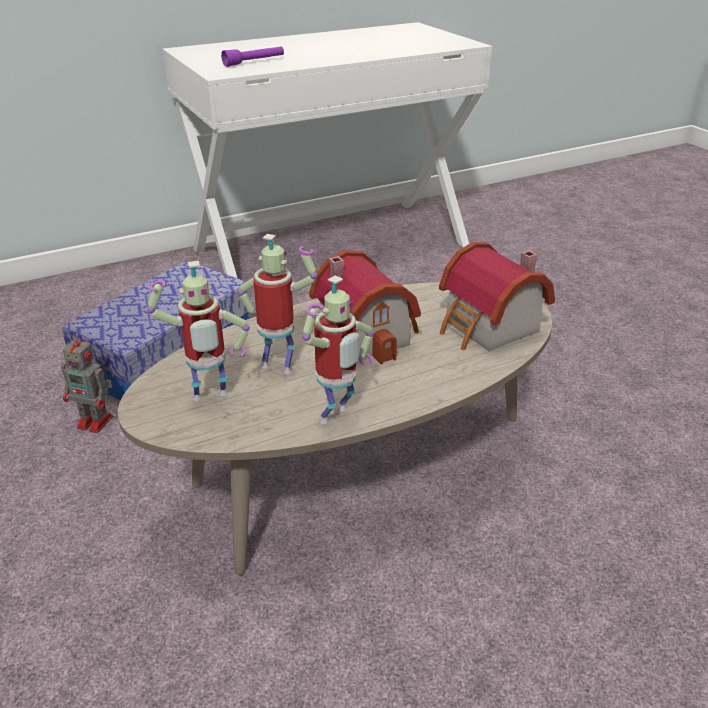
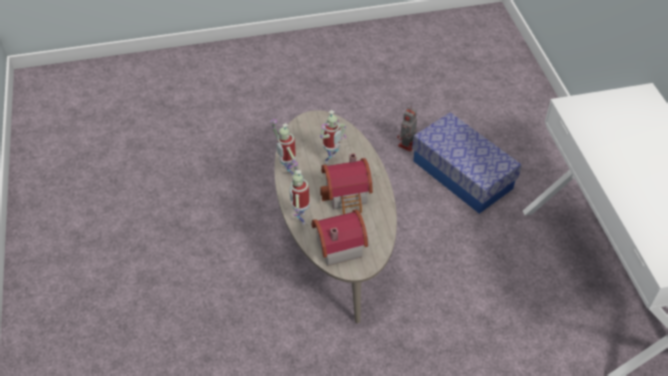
camera: 105 degrees right, 15 degrees up
(210, 399) = (315, 136): toy robot -> toy robot (300, 218)
(254, 62) = (600, 125): purple flashlight -> none

